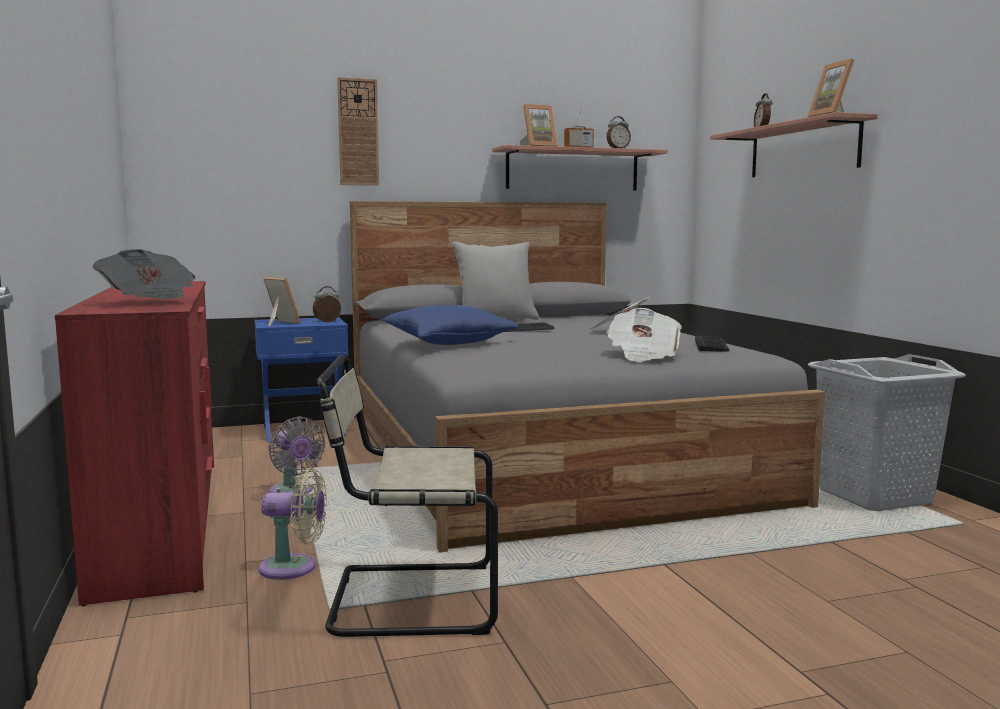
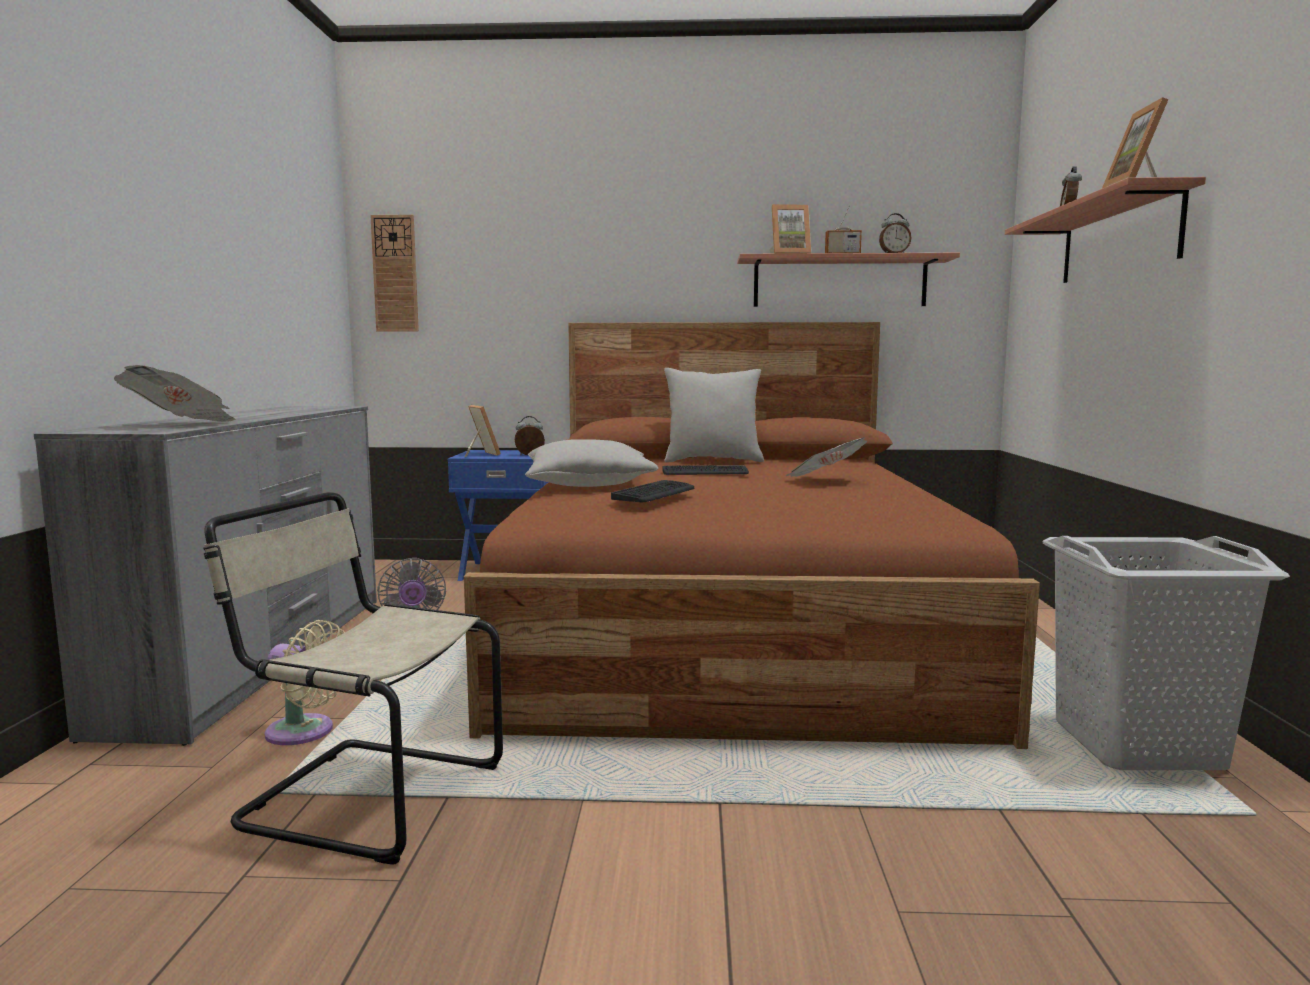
camera: 20 degrees right, 0 degrees up
(164, 521) = (260, 657): red dresser -> grey dresser
(358, 132) = (582, 247): wall clock -> wall clock (395, 274)
(449, 343) = (589, 484): blue pillow -> grey pillow
(544, 454) = (730, 626): grey bed -> brown bed
(643, 355) = (783, 514): newspaper -> none
(711, 345) = (909, 505): keyboard -> keyboard (655, 493)

